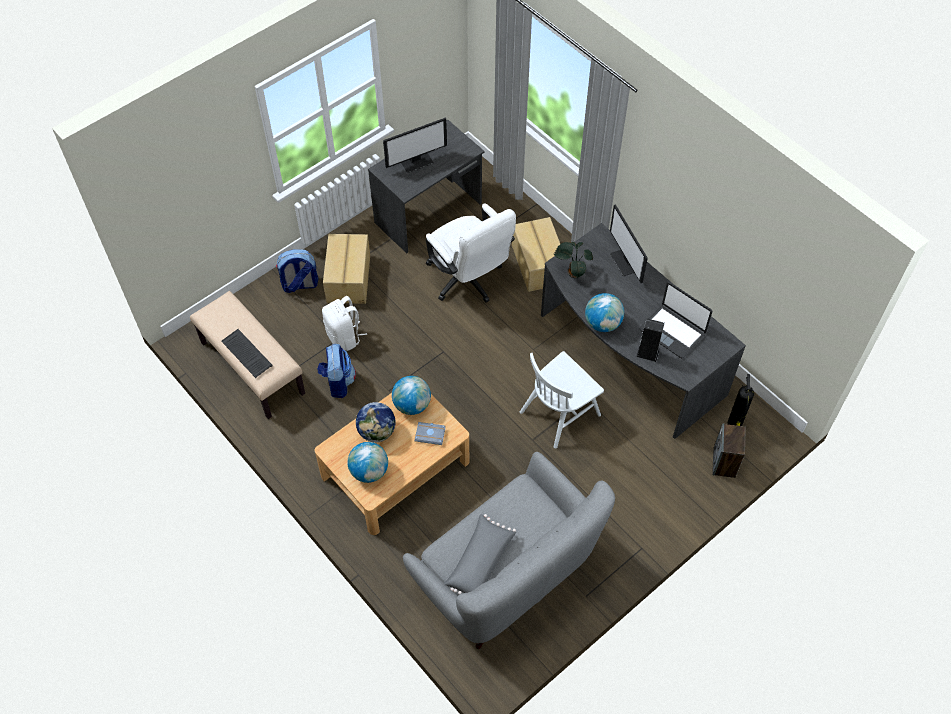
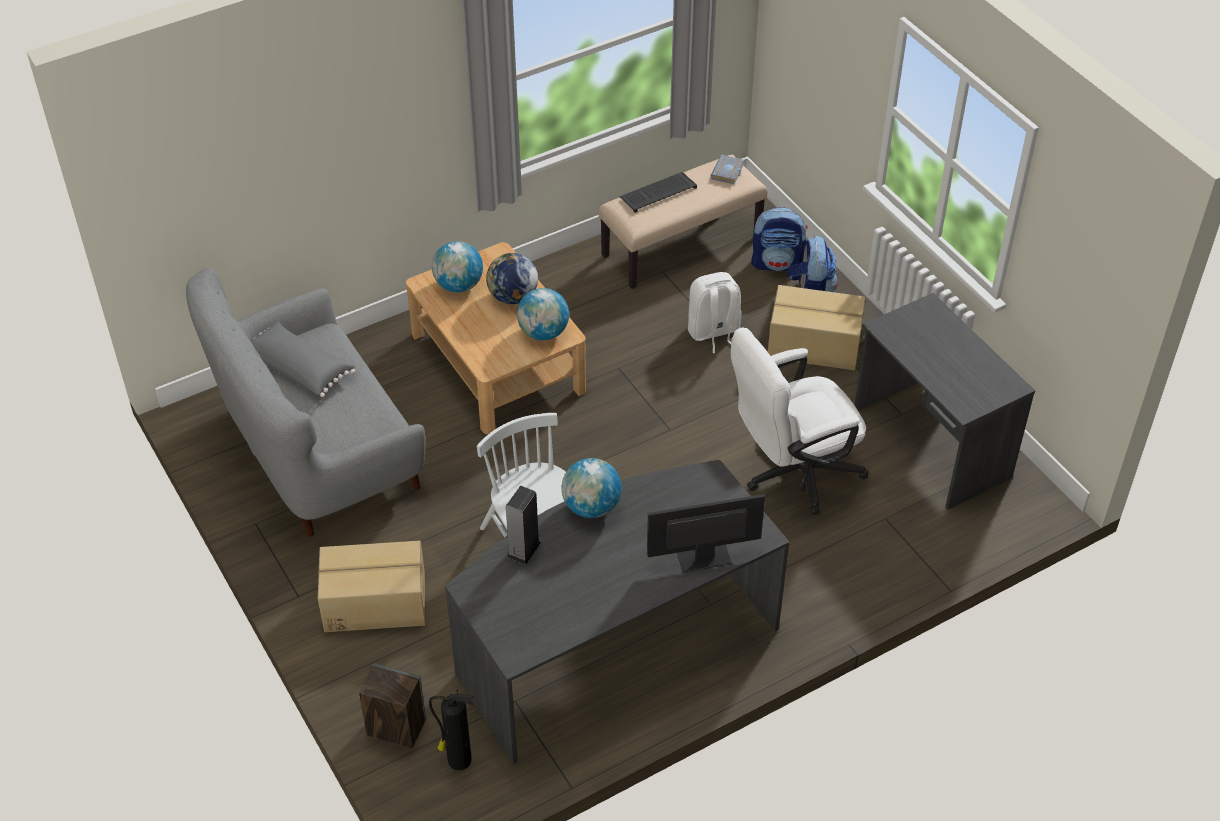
camera: 100 degrees right, 10 degrees down
(338, 382) = (642, 320): backpack -> backpack (777, 263)
(416, 161) = (944, 345): monitor -> none
(431, 434) = (494, 345): grey book -> grey book (728, 172)
(537, 265) = (813, 561): cardboard box -> cardboard box (374, 602)
(572, 273) = (692, 487): potted plant -> none
(672, 331) = (556, 589): laptop -> none

